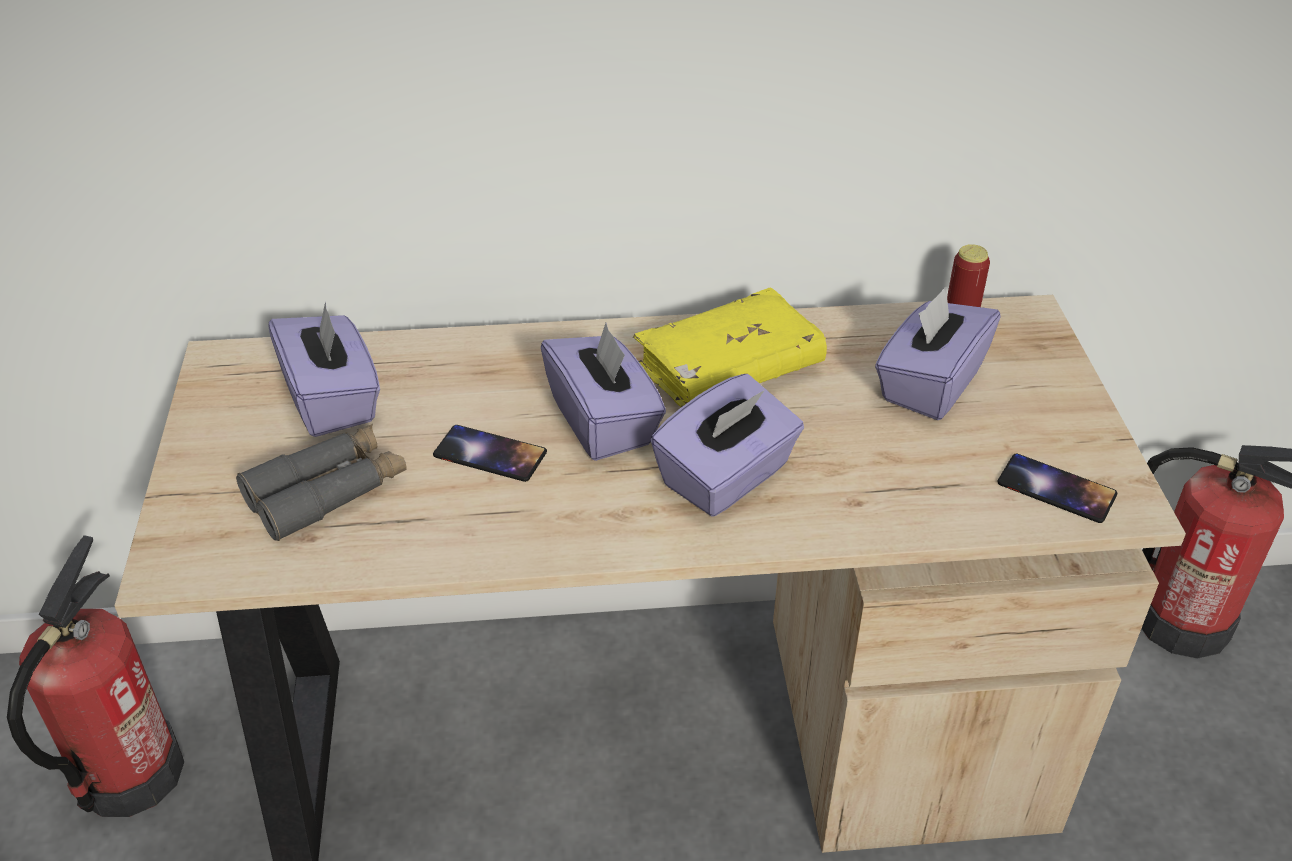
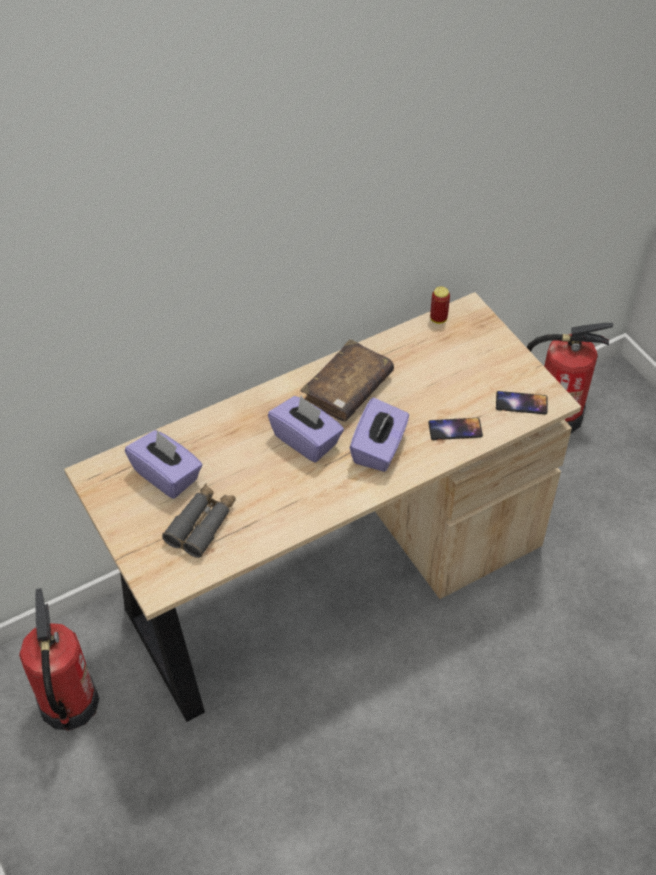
camera: 25 degrees left, 10 degrees up
(490, 454) = (264, 476): phone -> phone (455, 429)
(729, 370) = (347, 390): yellow book -> brown book
(929, 384) = (443, 365): purple tissue box -> none

